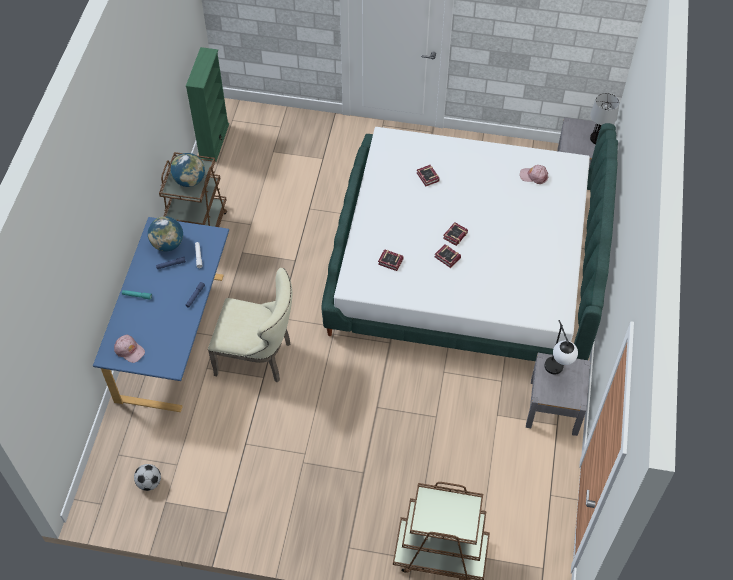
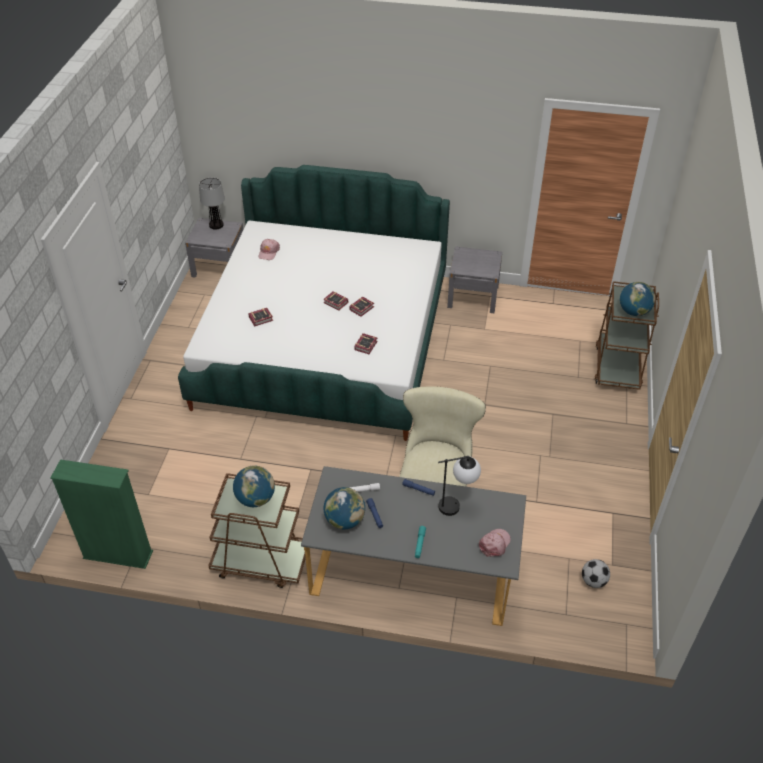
camera: 90 degrees left, 10 degrees down
(175, 337) = (412, 572): blue desk -> grey desk
(433, 512) = (634, 311): none -> globe
(556, 373) = (469, 264): table lamp -> table lamp (457, 505)

